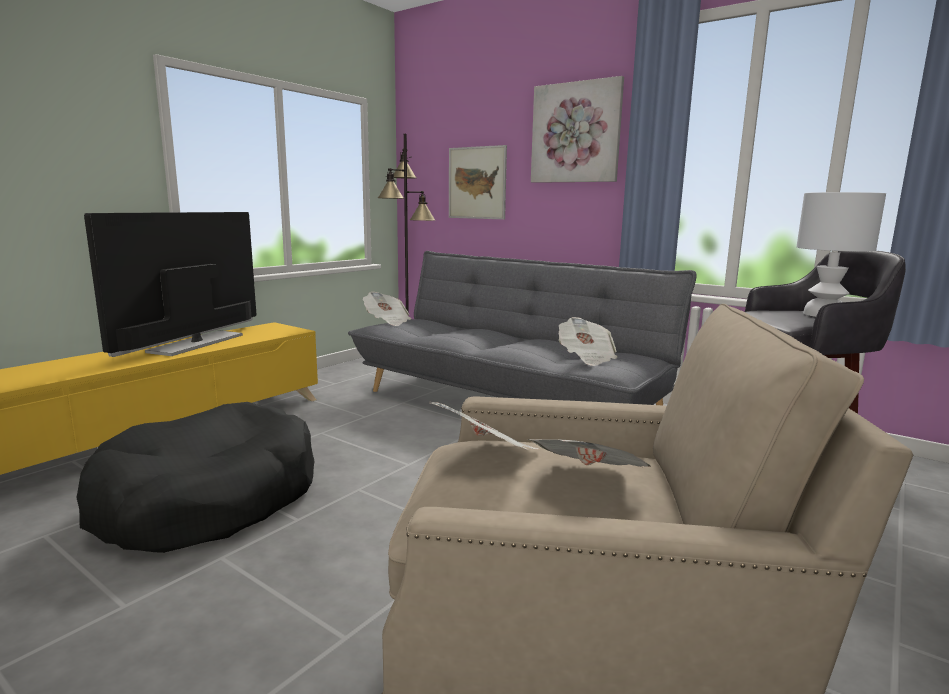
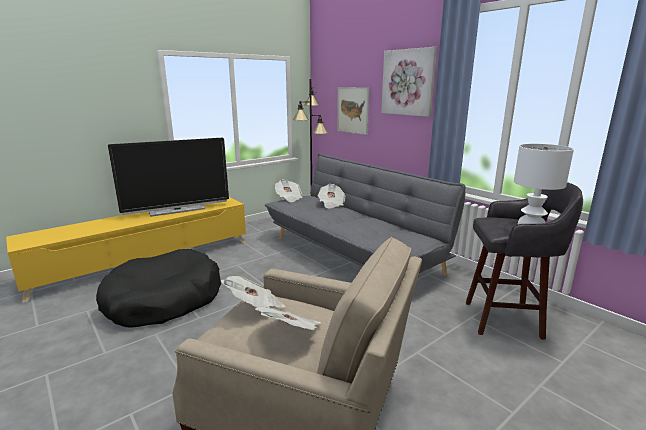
camera: 15 degrees right, 5 degrees up
(196, 343) = (177, 210): television -> television turned 150 degrees counterclockwise
(586, 357) = (384, 236): newspaper -> newspaper (331, 204)

